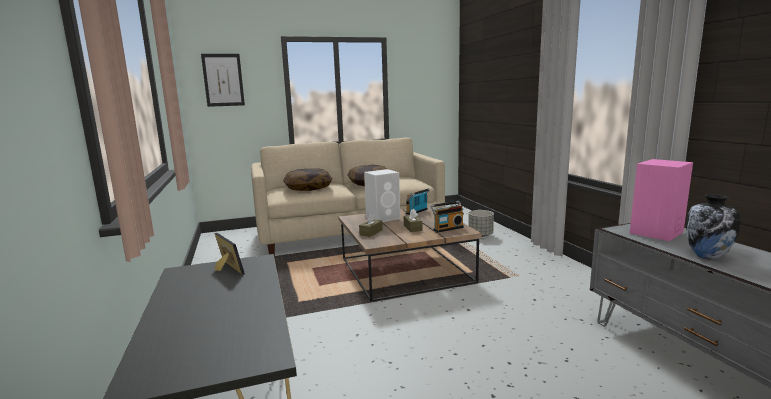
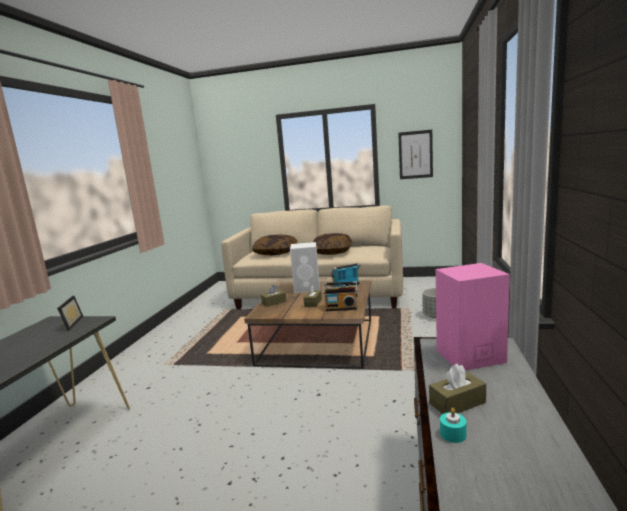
camera: 30 degrees right, 0 degrees up
(223, 80) = (231, 156): picture -> picture (415, 154)
(707, 256) = (457, 403): vase -> brown tissue box
(742, 271) = (453, 434): none -> turquoise candle

